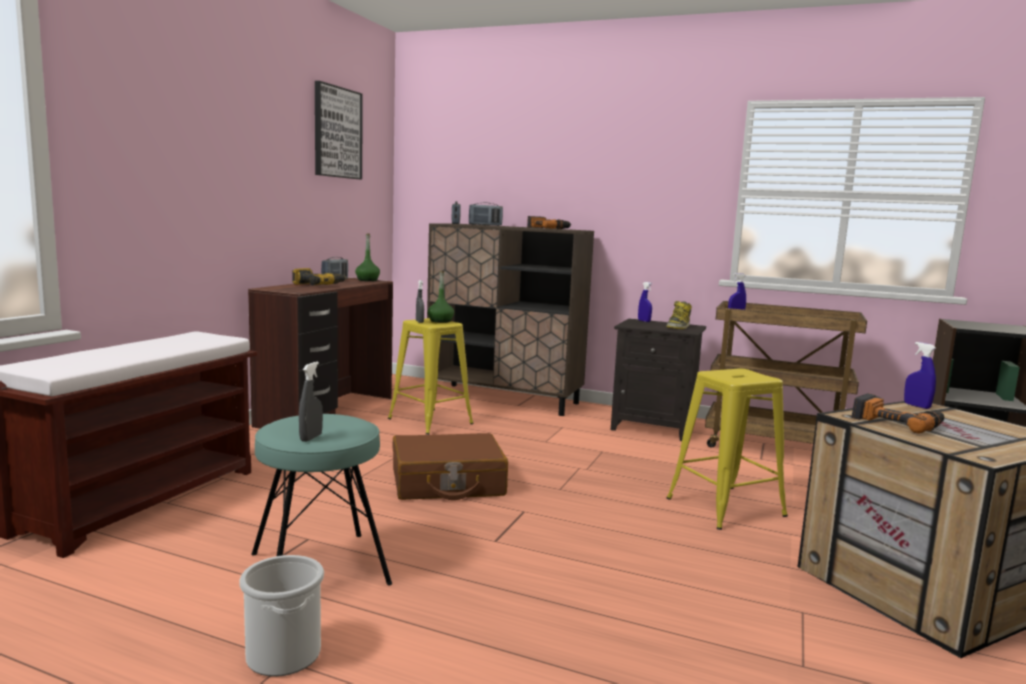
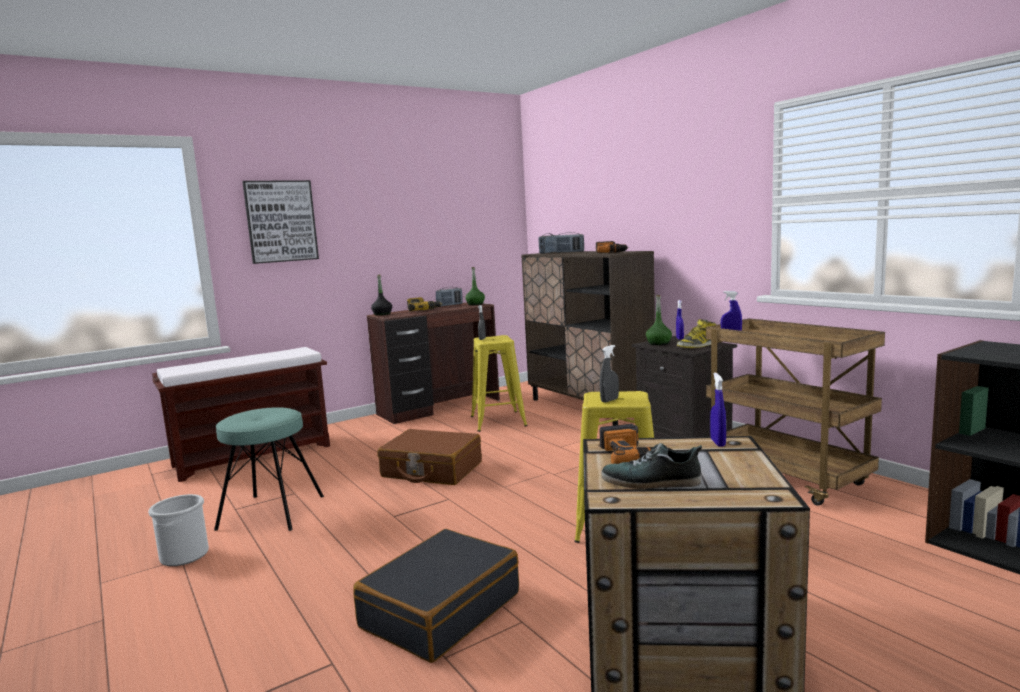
camera: 35 degrees right, 0 degrees up
(273, 288) = (382, 314): none -> black bottle
(311, 438) = (238, 422): grey spray bottle -> grey spray bottle (609, 400)
(337, 132) = (454, 189): picture -> picture (281, 221)
(440, 321) = (500, 338): green bottle -> green bottle (658, 343)
(719, 623) = (440, 610): none -> black suitcase
(969, 441) = (651, 482): none -> shoe

